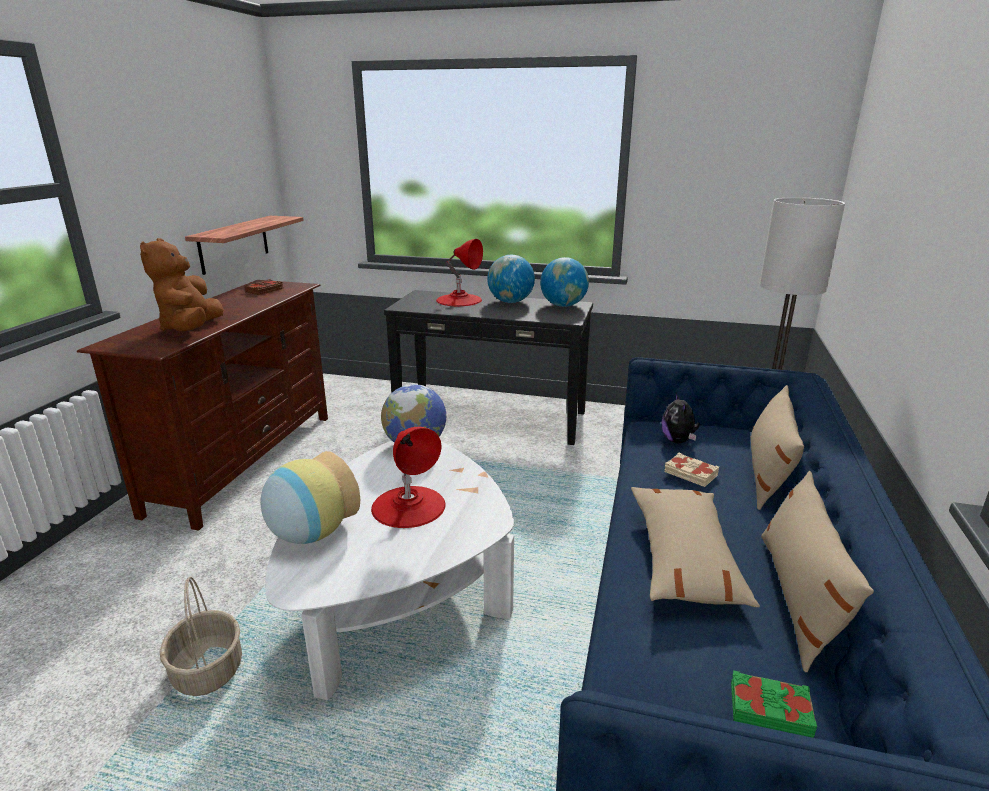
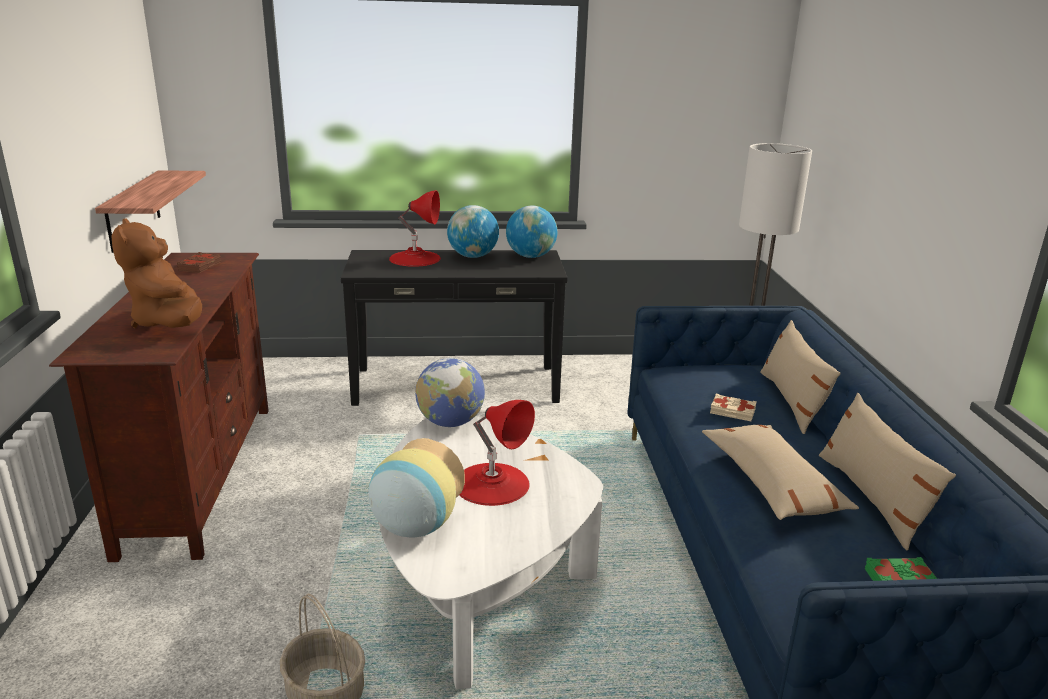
camera: 20 degrees left, 0 degrees up
(678, 441) = (701, 383): plush toy -> none

